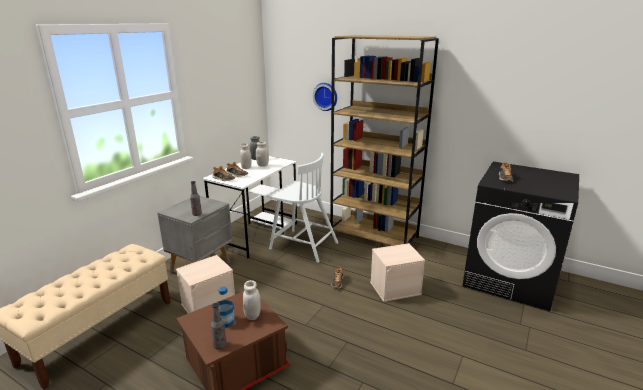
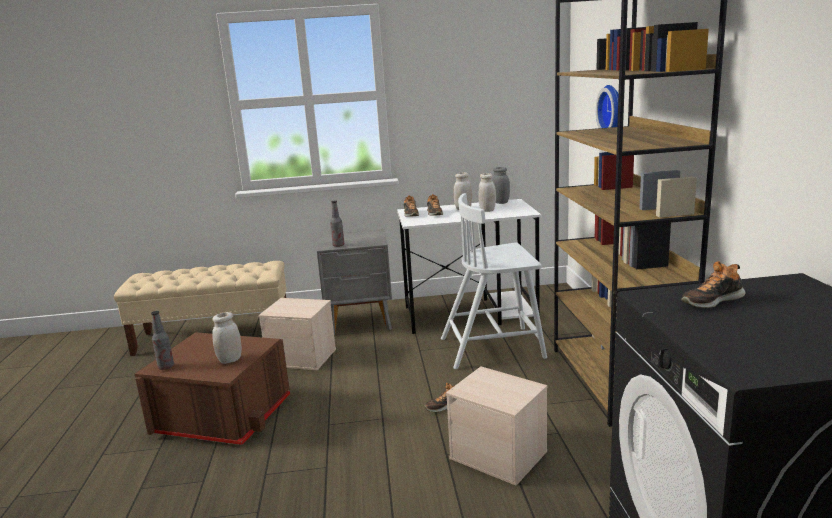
camera: 55 degrees right, 5 degrees down
(225, 321) = (208, 352): bottle -> none
(303, 245) = (494, 347): white chair -> white chair turned 90 degrees clockwise

